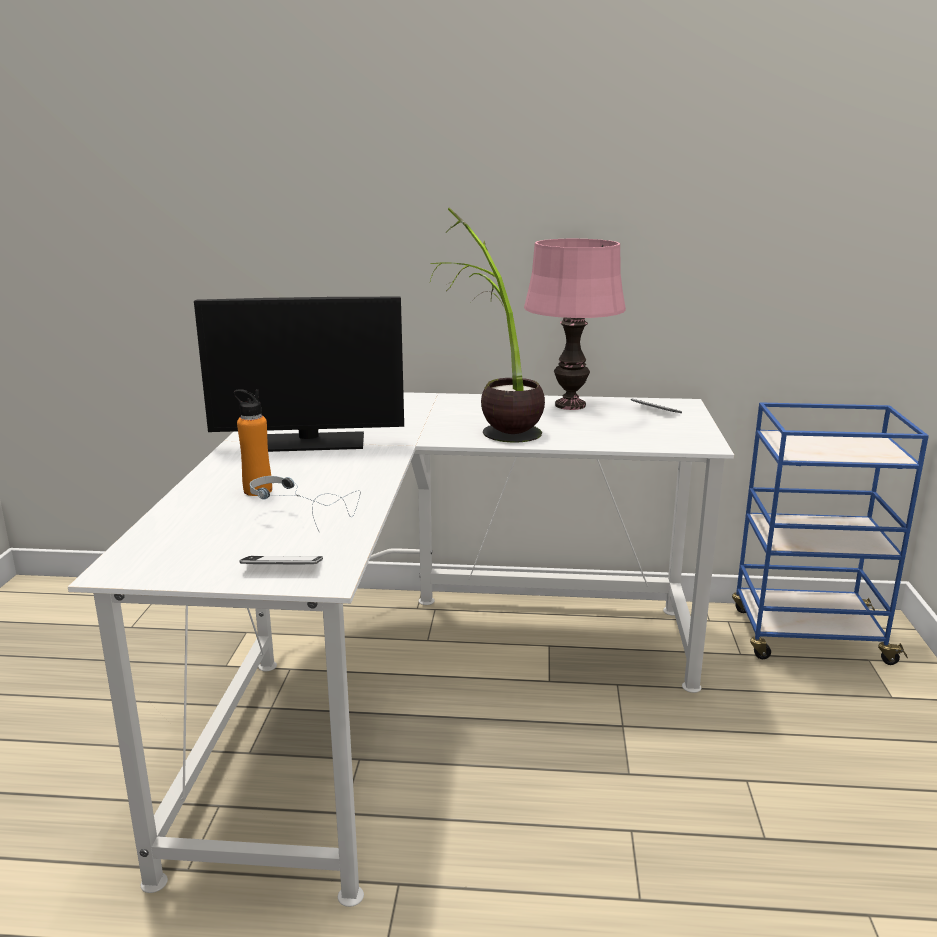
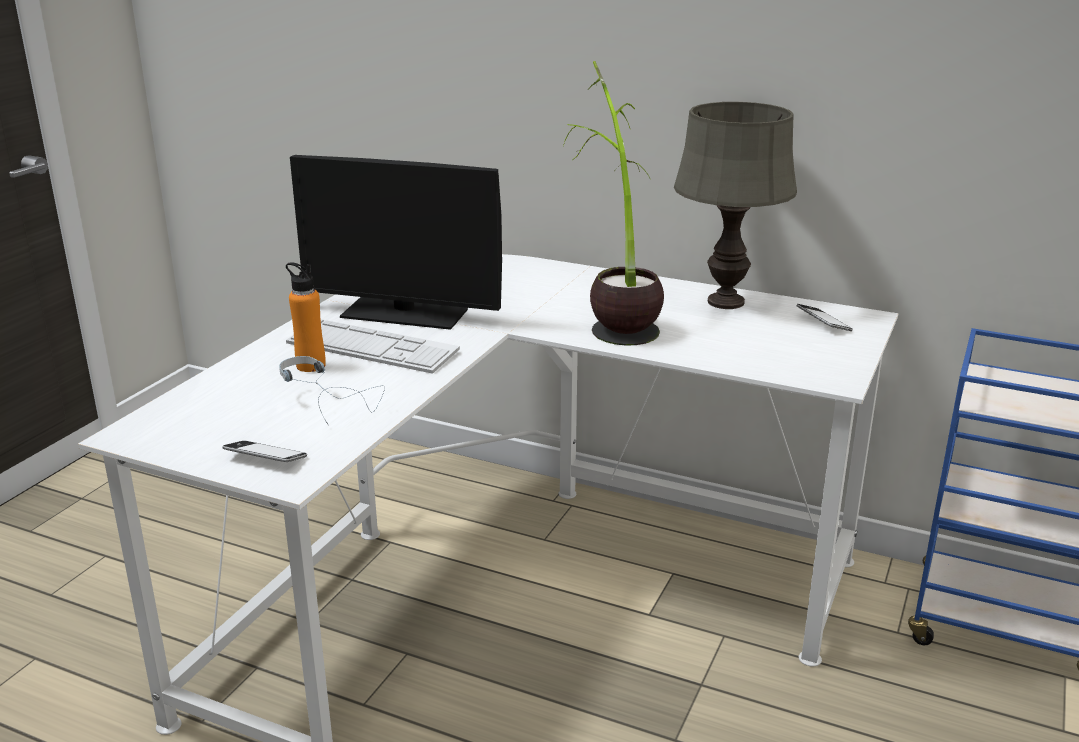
camera: 20 degrees right, 5 degrees up
(303, 470) = (372, 347): none -> keyboard
(569, 405) = (725, 302): pink table lamp -> grey table lamp

